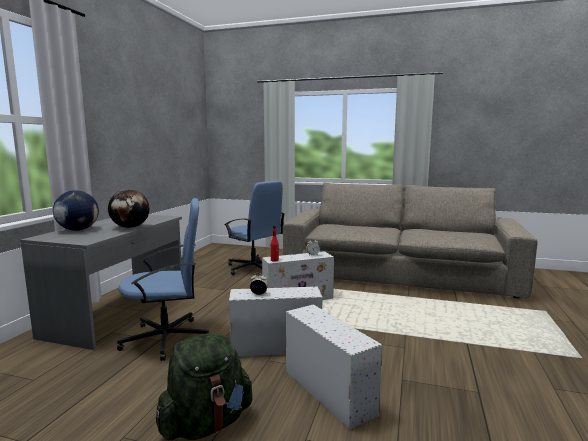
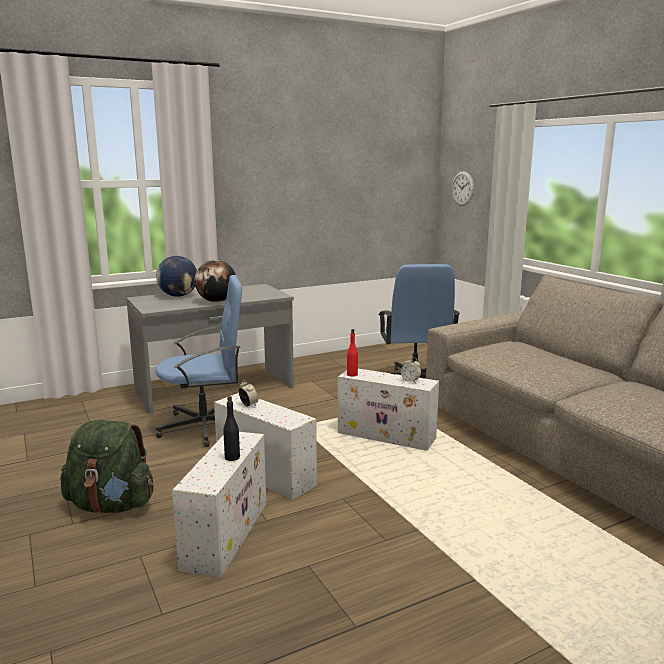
camera: 45 degrees right, 5 degrees up
(167, 339) = (206, 427): blue office chair -> blue office chair turned 45 degrees counterclockwise
(232, 137) = (462, 188): none -> wall clock
(332, 322) = (232, 457): none -> black bottle

